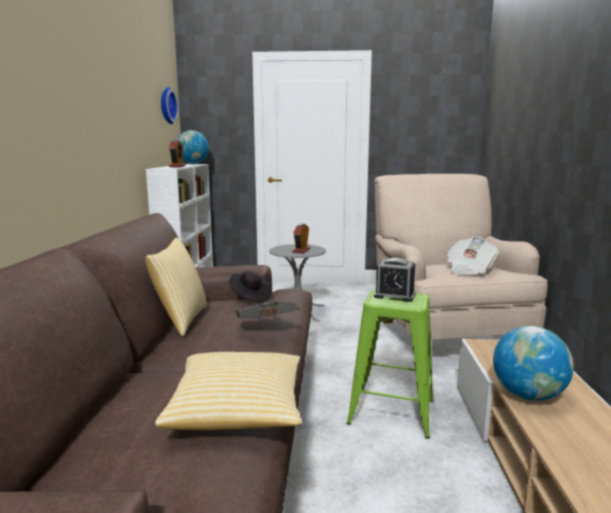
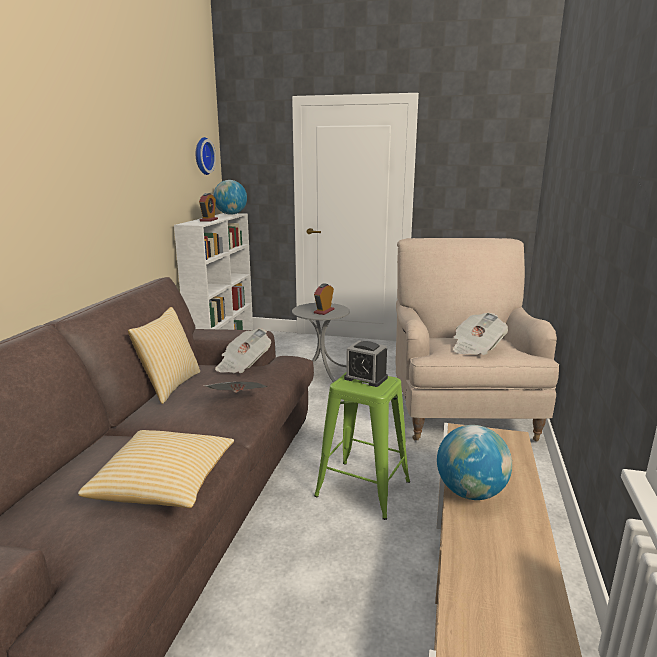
camera: 10 degrees right, 5 degrees up
(250, 297) = (243, 365): black hat -> newspaper

